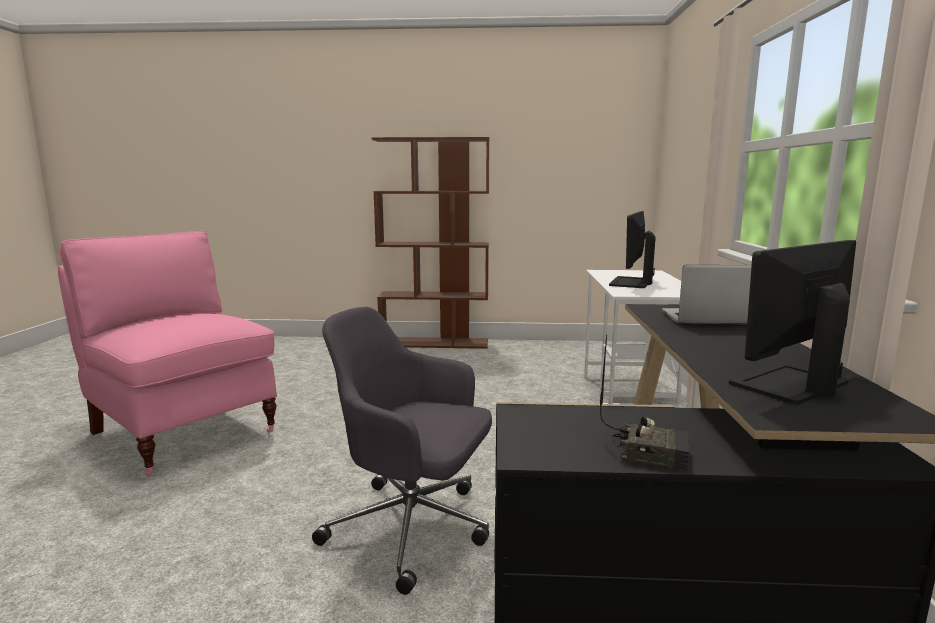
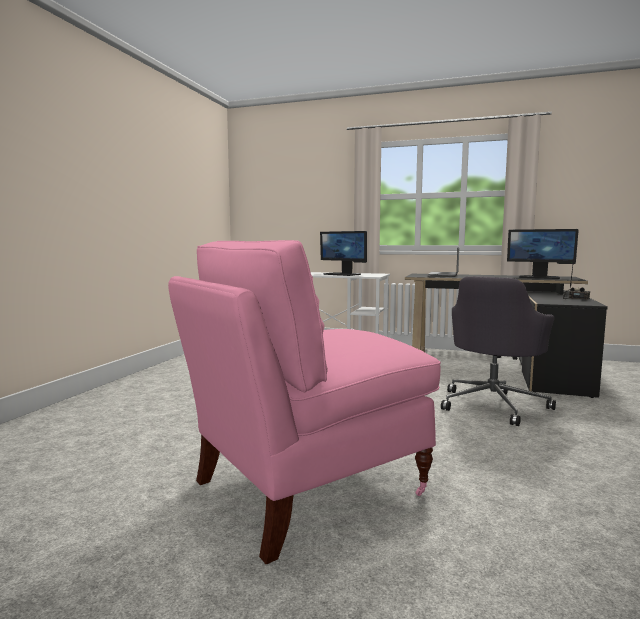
camera: 75 degrees left, 5 degrees down
(435, 343) = (141, 378): brown bookcase -> none
(790, 384) = (539, 277): monitor -> monitor turned 45 degrees counterclockwise

